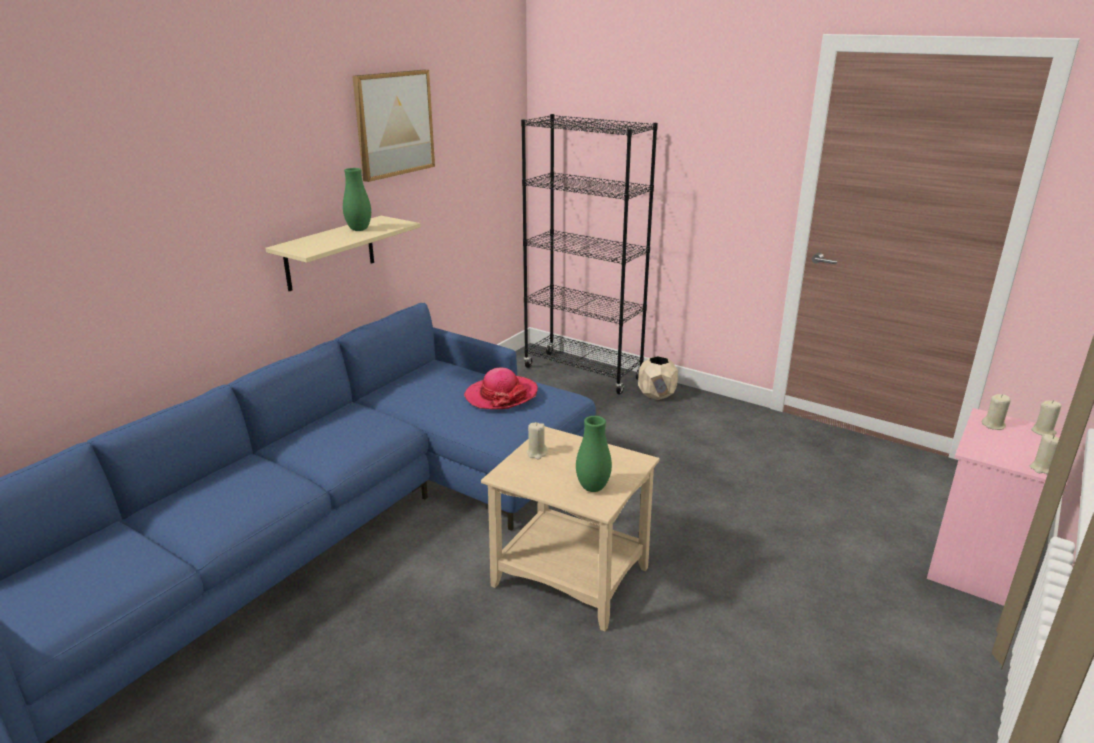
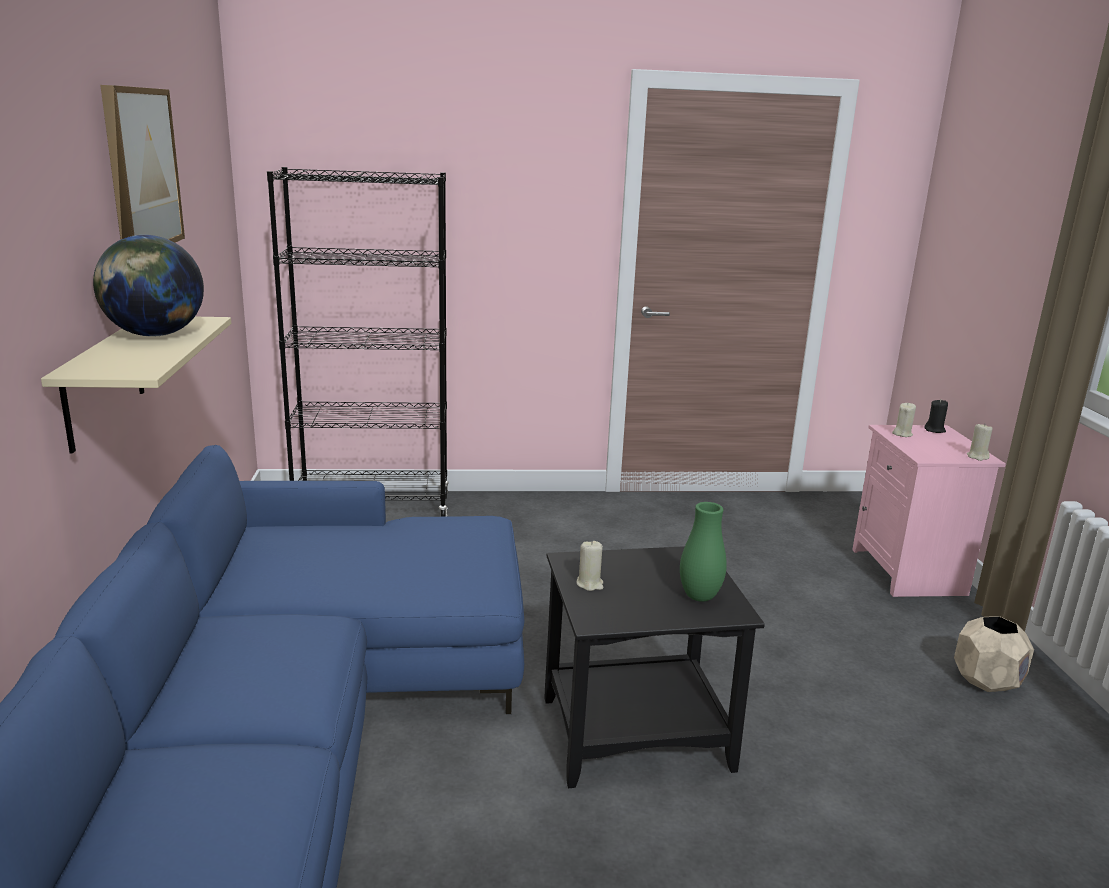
camera: 40 degrees left, 5 degrees down
(359, 229) = (155, 335): green vase -> globe
(501, 395) = (413, 541): hat -> none
(571, 575) = (635, 732): beige side table -> black side table
(657, 395) = (484, 509): beige planter -> beige planter (987, 681)
(1043, 432) = (934, 430): beige candle -> black candle

